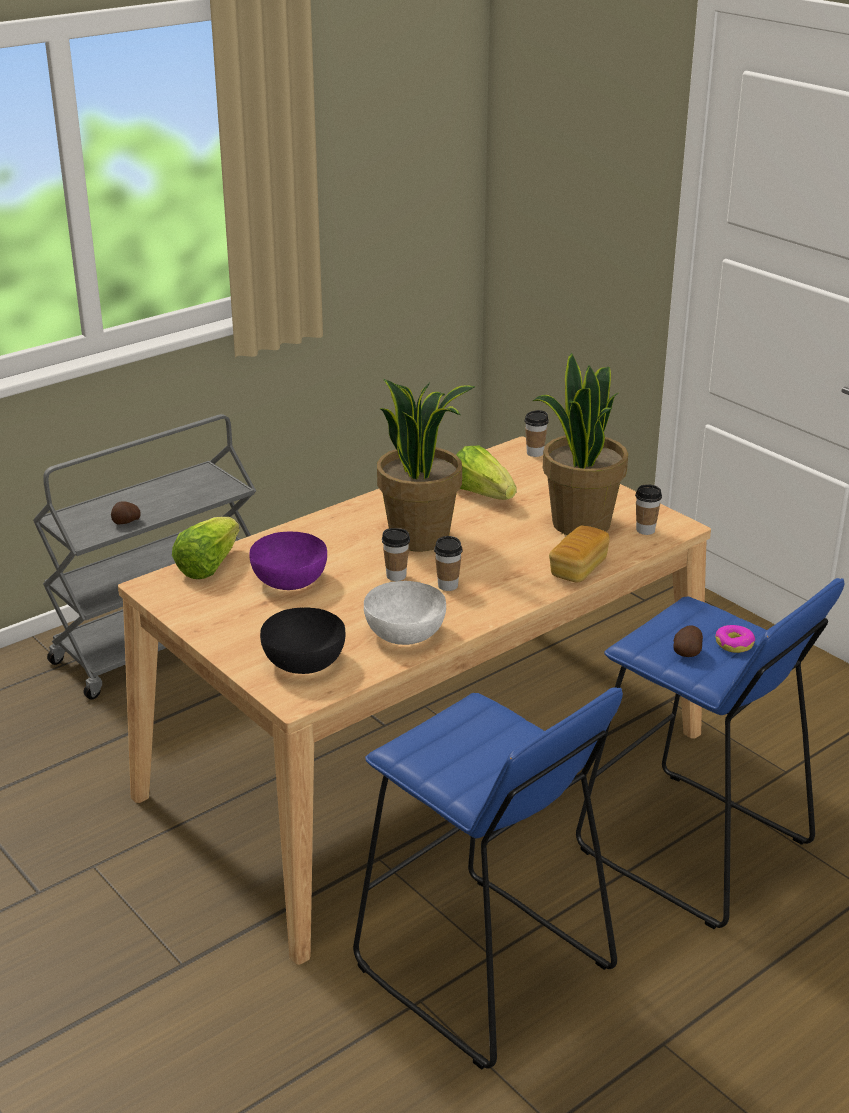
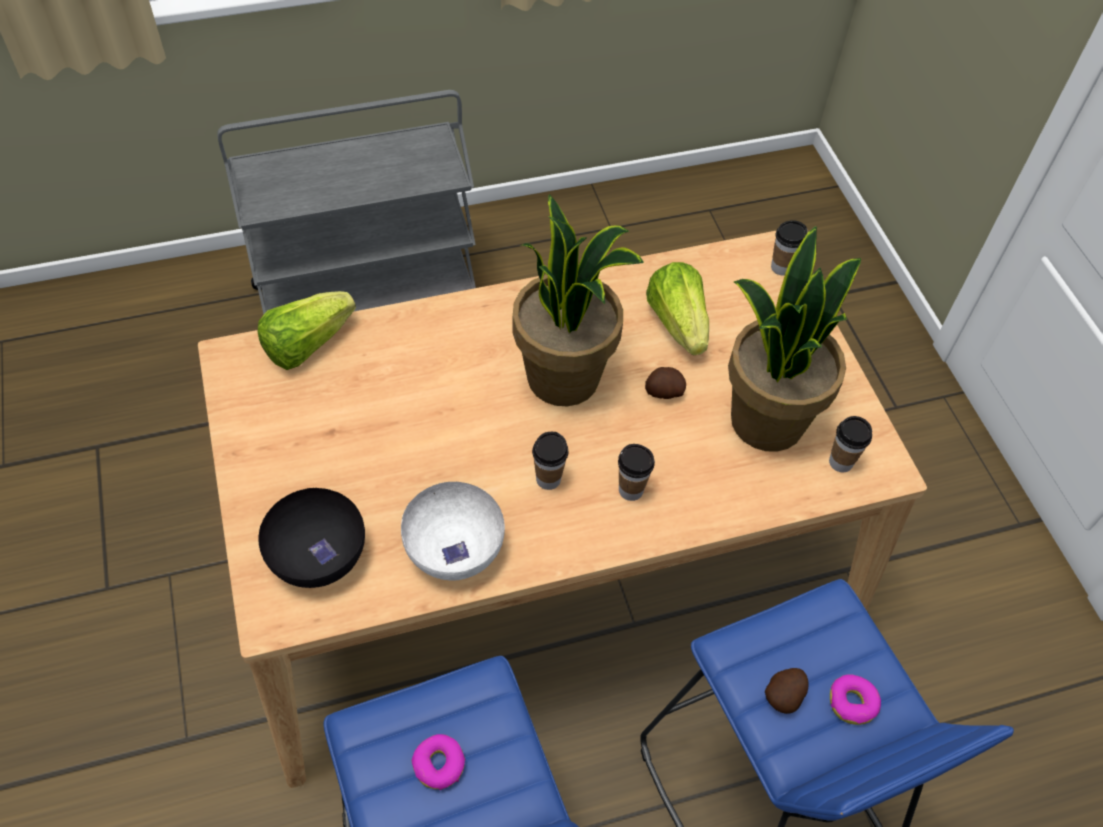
camera: 20 degrees right, 25 degrees up
(126, 522) = (314, 195): potato -> potato (663, 392)
(288, 580) = (378, 402): purple bowl -> none
(396, 576) = (499, 439): cup -> cup (630, 490)
(472, 748) = (439, 765): none -> donut
(578, 568) = (719, 505): bread -> none

